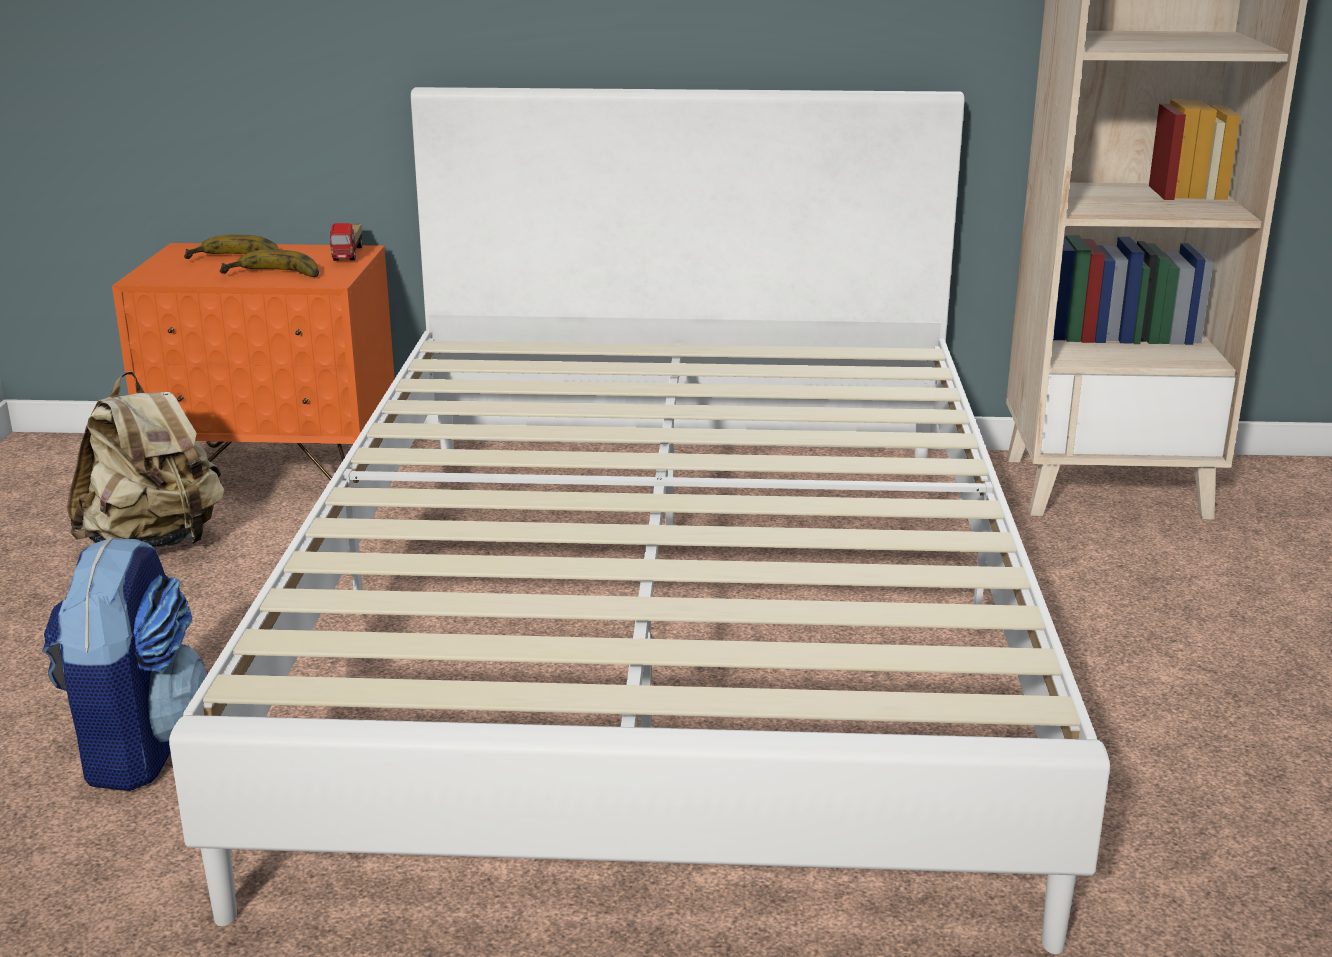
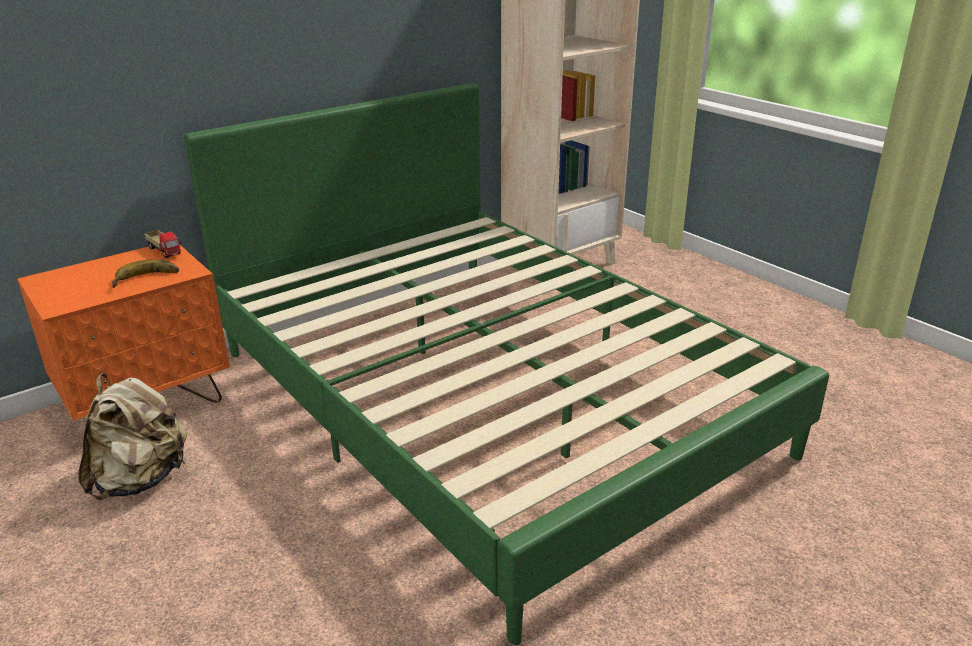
camera: 40 degrees left, 5 degrees up
(137, 747) = (330, 591): backpack -> none
(236, 260) = (96, 276): banana -> none
(668, 626) = (487, 399): white bed -> green bed

